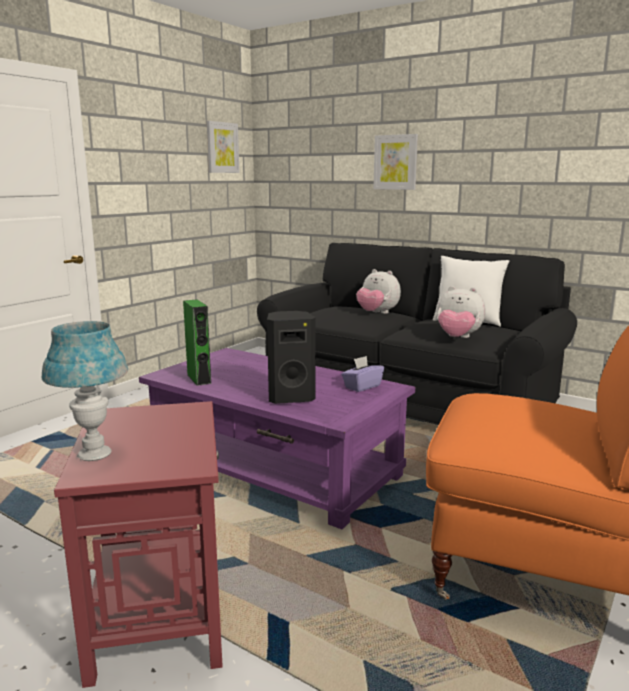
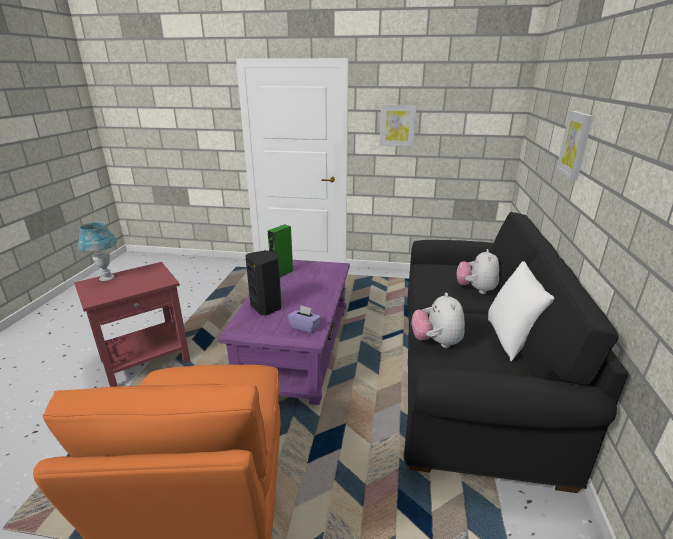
camera: 65 degrees right, 10 degrees up
(222, 147) = (483, 106): picture -> picture (397, 125)

